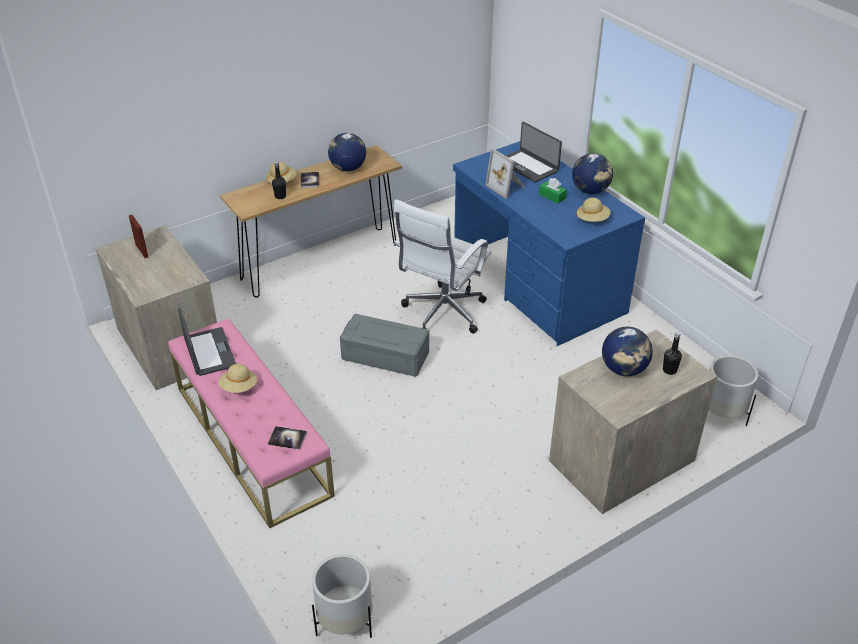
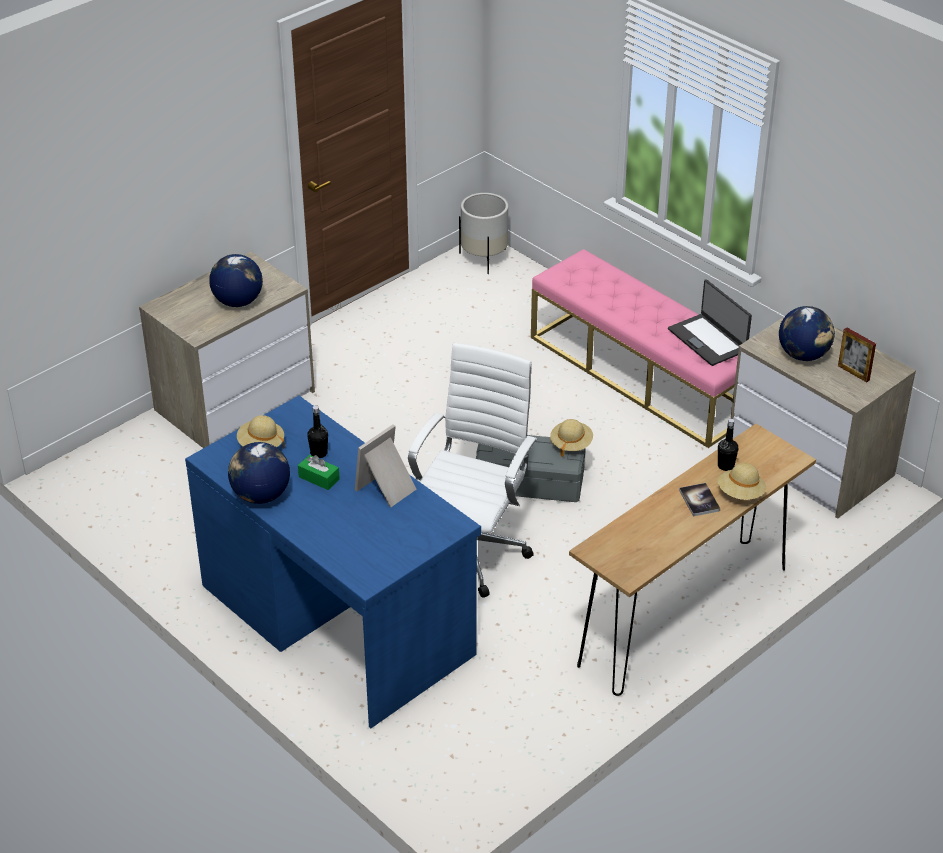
camera: 170 degrees right, 0 degrees up
(239, 387) = (651, 311): beige hat -> beige hat (571, 444)
(287, 438) = (575, 274): book -> none
(347, 168) = (652, 532): globe -> globe (803, 355)
(507, 187) = (388, 488): picture frame -> picture frame turned 90 degrees counterclockwise
(528, 166) = (358, 534): laptop -> none
(669, 370) = (189, 306): black bottle -> black bottle (319, 453)
(722, 415) = (108, 460): white planter -> none

